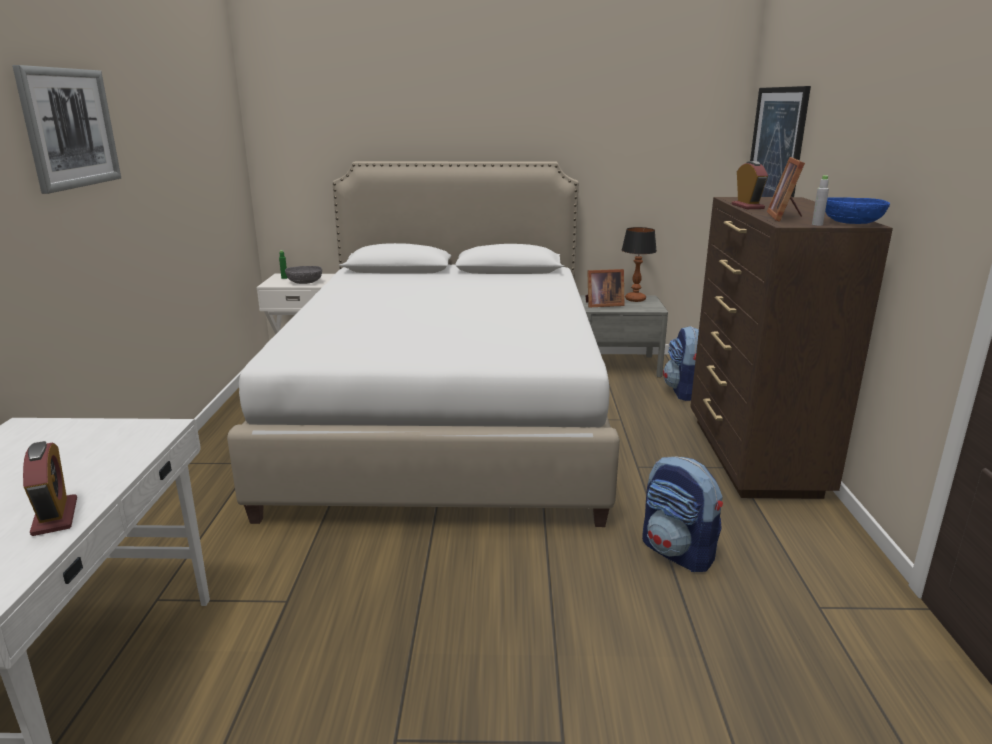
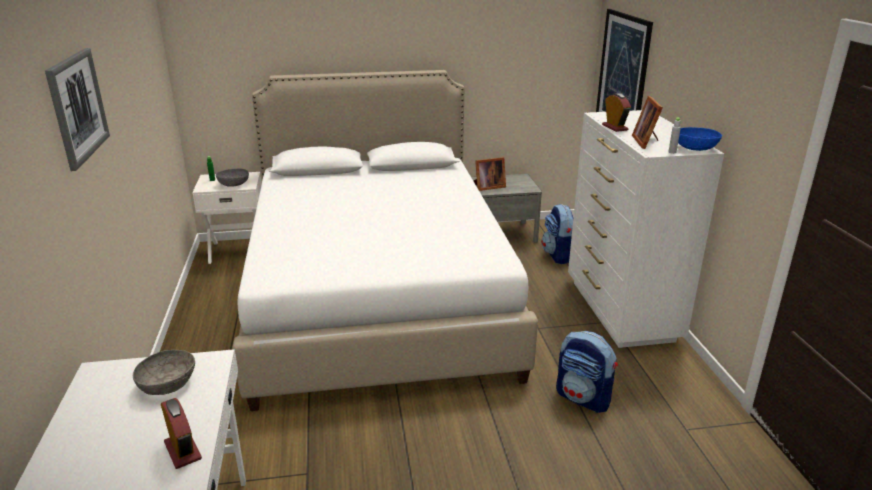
camera: 10 degrees left, 5 degrees up
(90, 446) = (168, 384): none -> grey bowl
(635, 299) = (512, 179): table lamp -> none
(752, 457) = (620, 311): brown dresser -> white dresser

